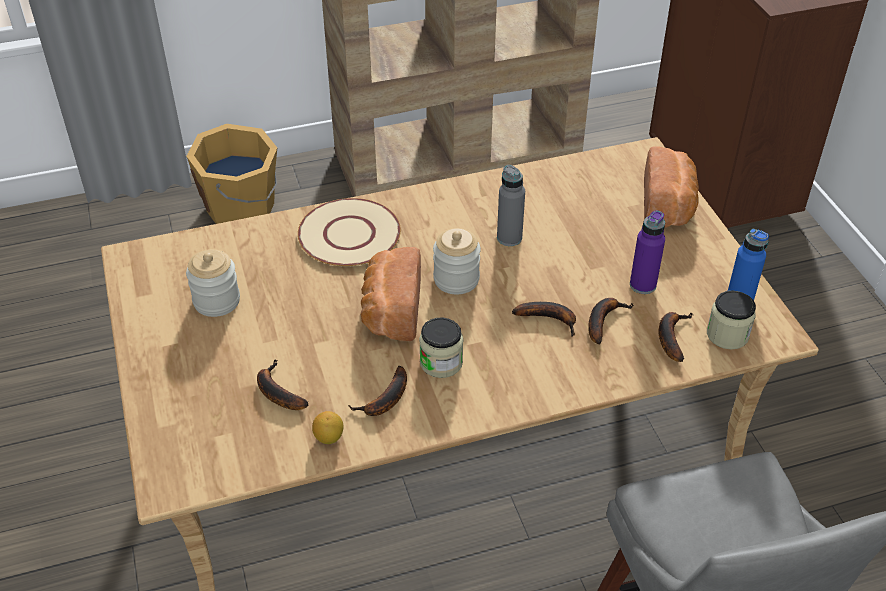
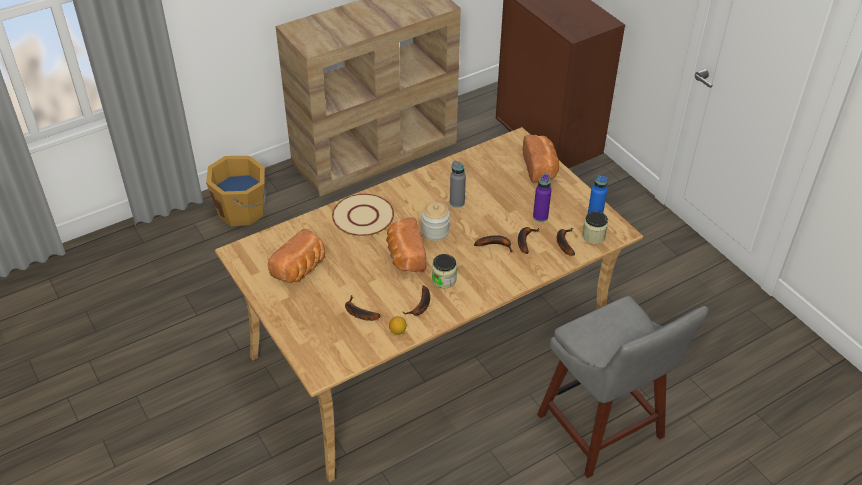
camera: 15 degrees left, 0 degrees up
(216, 301) = (301, 269): jar -> bread

